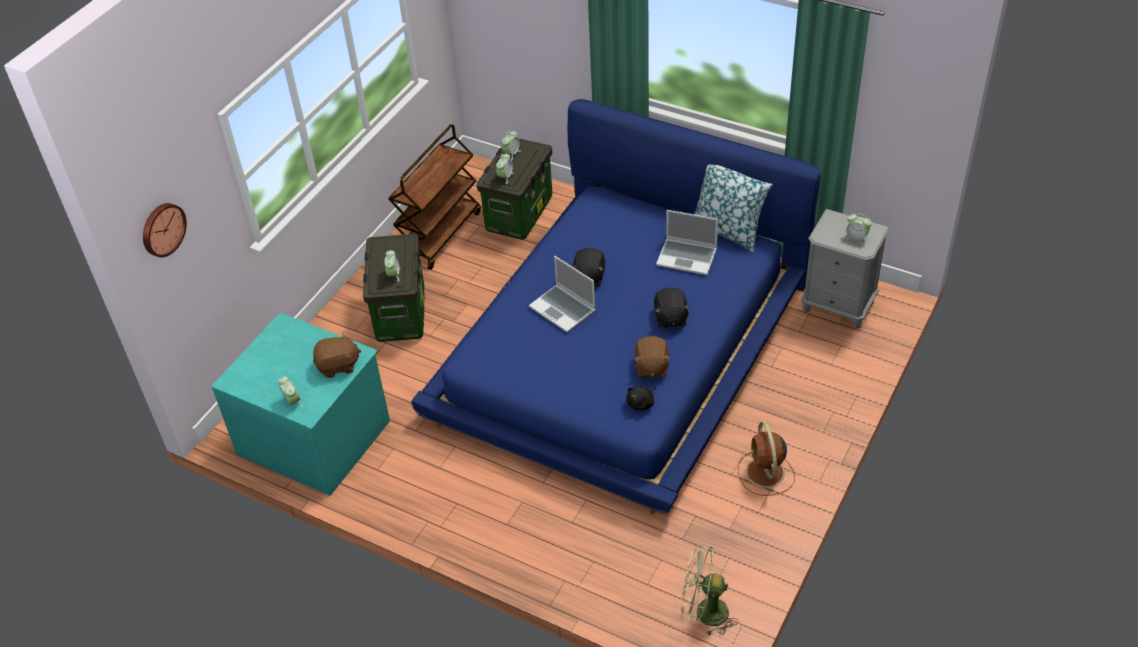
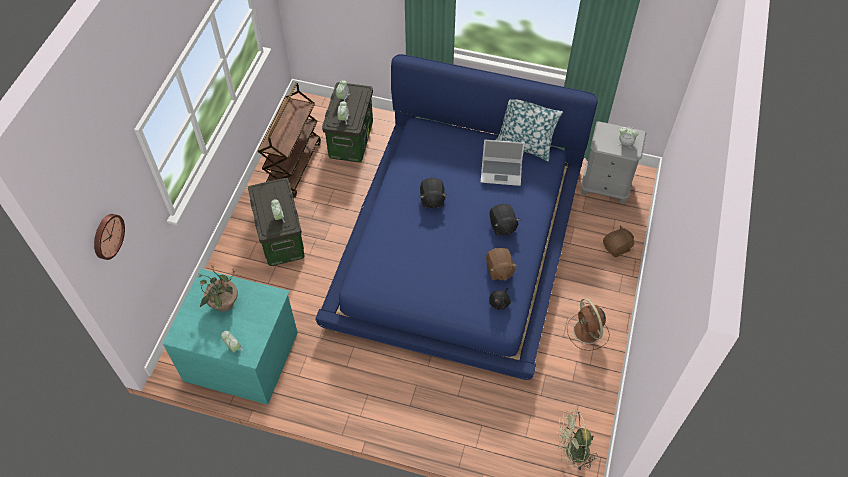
camera: 15 degrees left, 10 degrees up
(295, 353) = (223, 303): none -> potted plant
(338, 366) = (261, 309): brown plush toy -> brown plush toy (617, 248)
(563, 309) = (420, 230): laptop -> none

